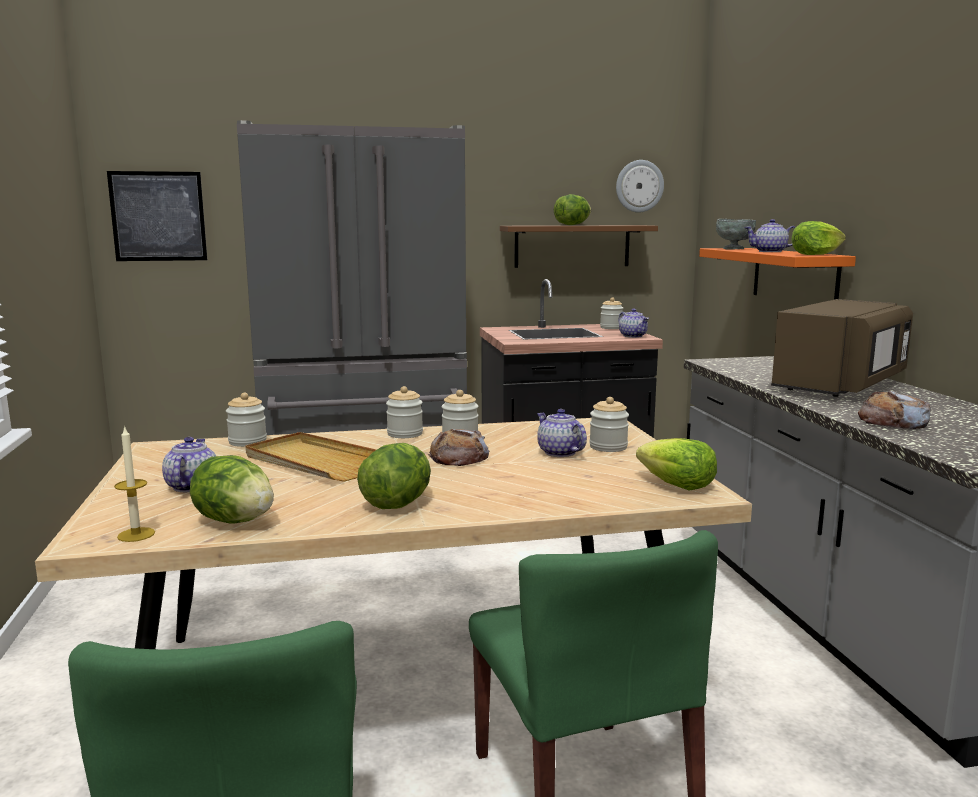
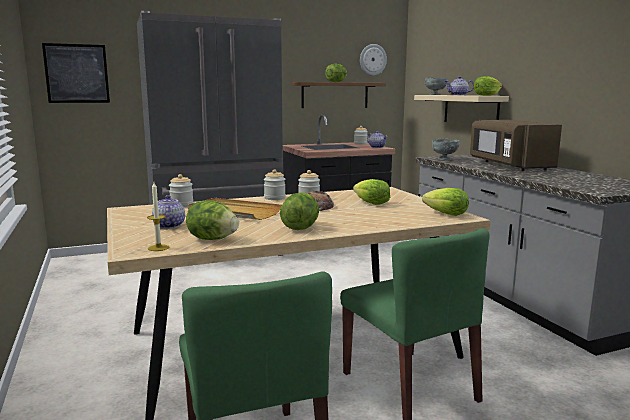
camera: 10 degrees left, 0 degrees up
(559, 452) = (371, 203): teapot -> lettuce
(608, 447) = (396, 200): jar -> none
(730, 367) = (444, 159): none -> grey bowl
(794, 276) = (470, 109): orange shelf -> beige shelf
(840, 385) = (509, 165): brown microwave -> brown microwave turned 135 degrees clockwise
(893, 421) = (548, 179): bread -> none

